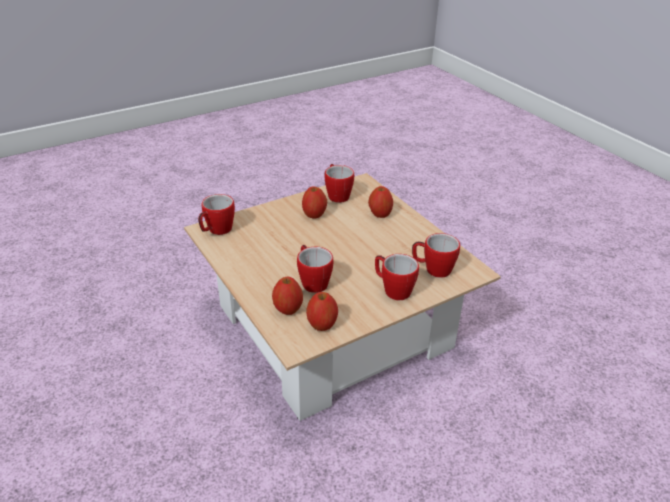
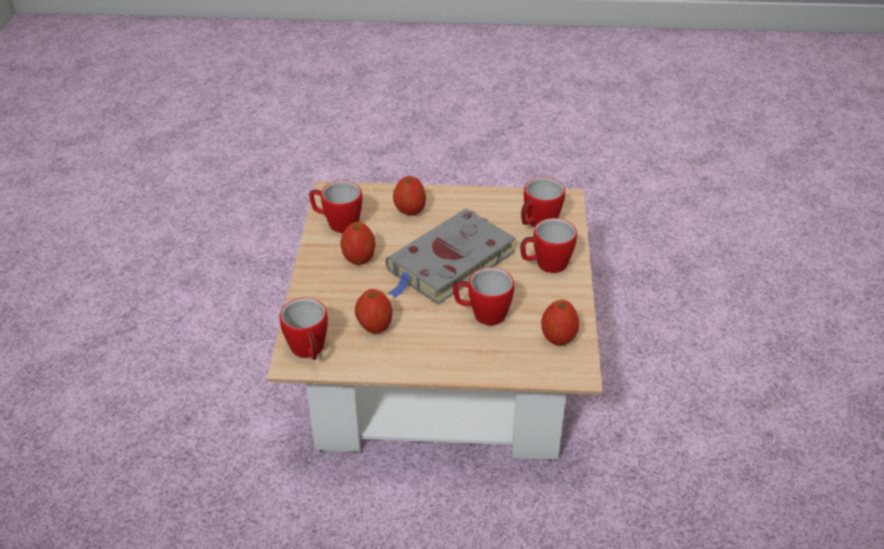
camera: 55 degrees left, 5 degrees up
(288, 309) = (513, 352): apple -> apple (374, 326)
(347, 249) = (449, 263): none -> grey book

